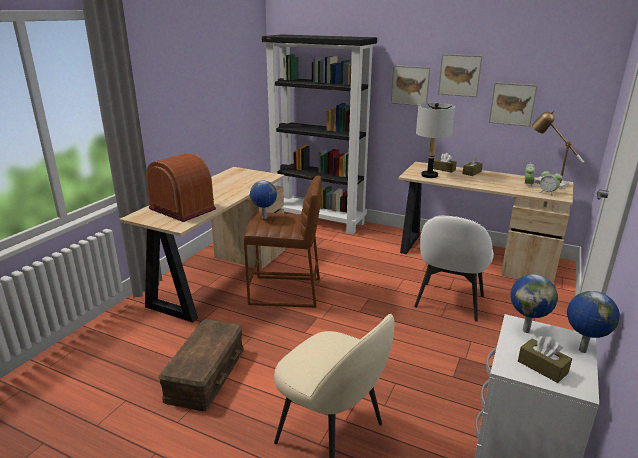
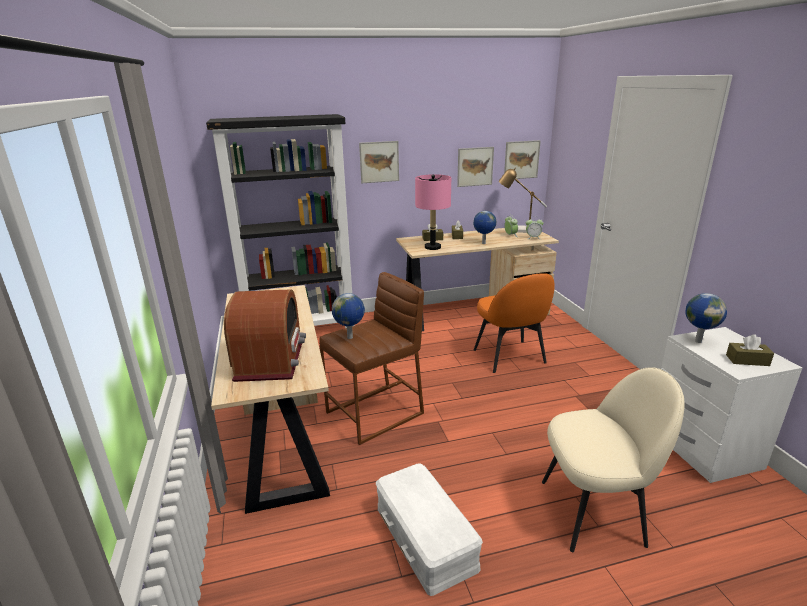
camera: 40 degrees left, 0 degrees up
(182, 209) = (271, 360): radio -> radio turned 90 degrees clockwise
(205, 373) = (424, 537): brown storage box -> white storage box
(429, 175) = (432, 247): grey table lamp -> pink table lamp
(449, 302) = (510, 357): white chair -> orange chair
(459, 75) = (426, 145): picture -> picture (521, 160)
(581, 350) = (739, 339): globe -> globe (483, 243)

